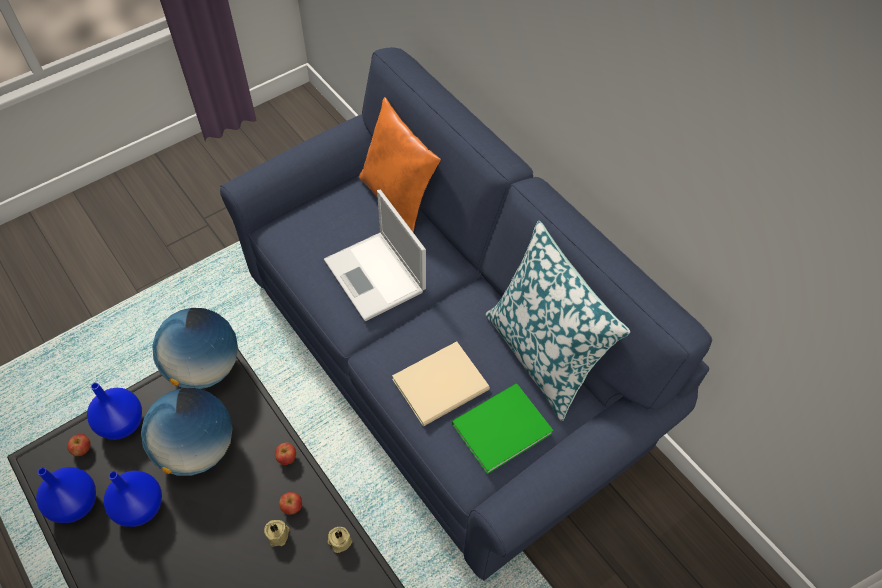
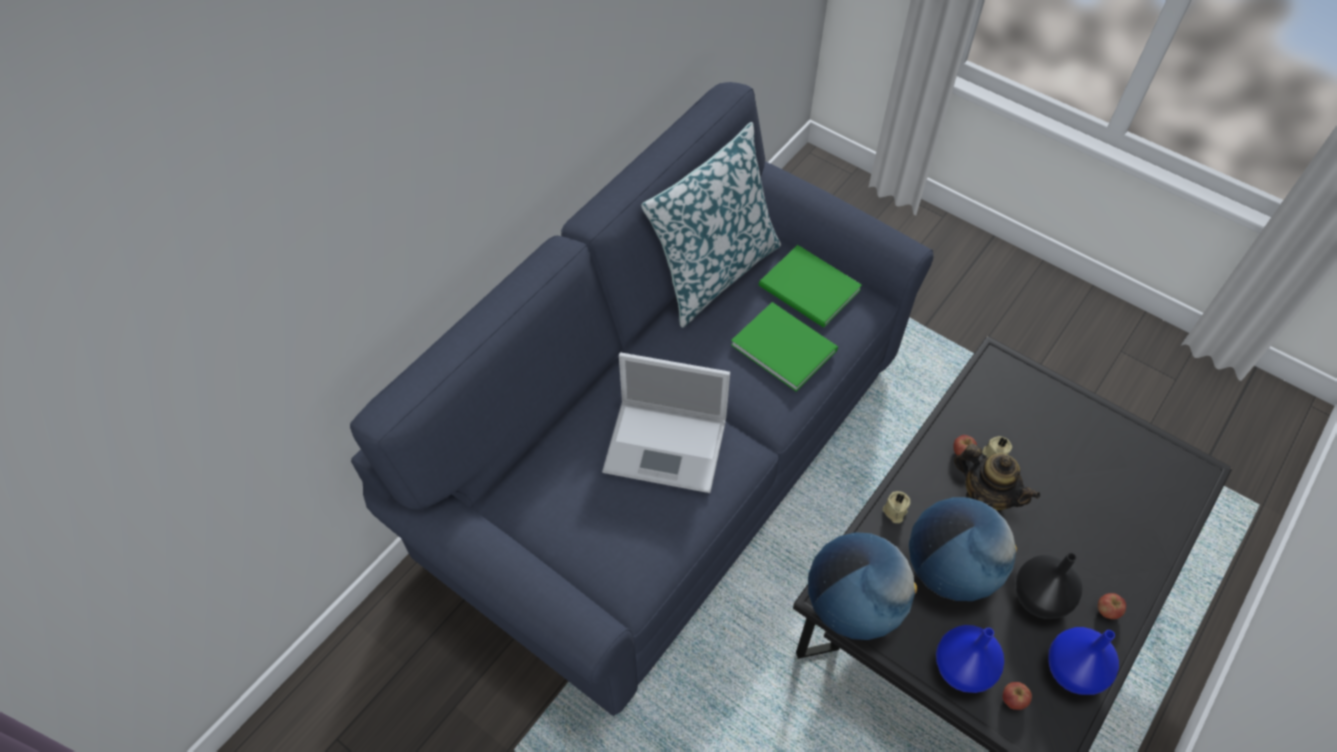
camera: 105 degrees left, 0 degrees up
(140, 506) = (1038, 599): blue vase -> black vase
(243, 507) = (985, 496): none -> teapot
(287, 458) = (916, 475): apple -> apple (1107, 610)
(339, 541) = (973, 400): beige candle -> beige candle (894, 512)
(376, 277) = (668, 445): laptop -> laptop turned 60 degrees clockwise
(399, 202) = (541, 454): orange pillow -> none
(443, 385) = (783, 344): beige book -> green book

